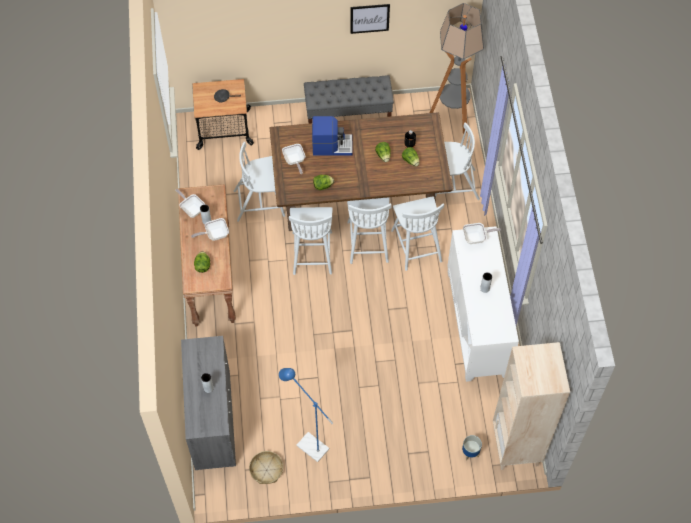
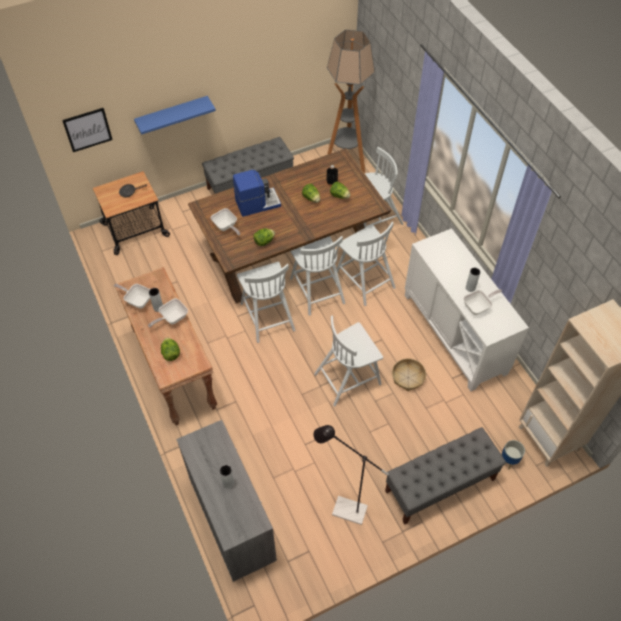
camera: 20 degrees left, 5 degrees down
(260, 203) = (197, 285): white chair -> white chair (348, 378)
(266, 470) = (311, 553): basket -> basket (408, 377)
(281, 38) = (172, 115): none -> blue shelf
(308, 444) = (343, 508): blue floor lamp -> black floor lamp
(369, 18) = (255, 72): picture -> picture (87, 129)
(399, 453) = (439, 485): none -> grey bench
(476, 238) = (438, 244): frying pan -> frying pan (478, 307)

